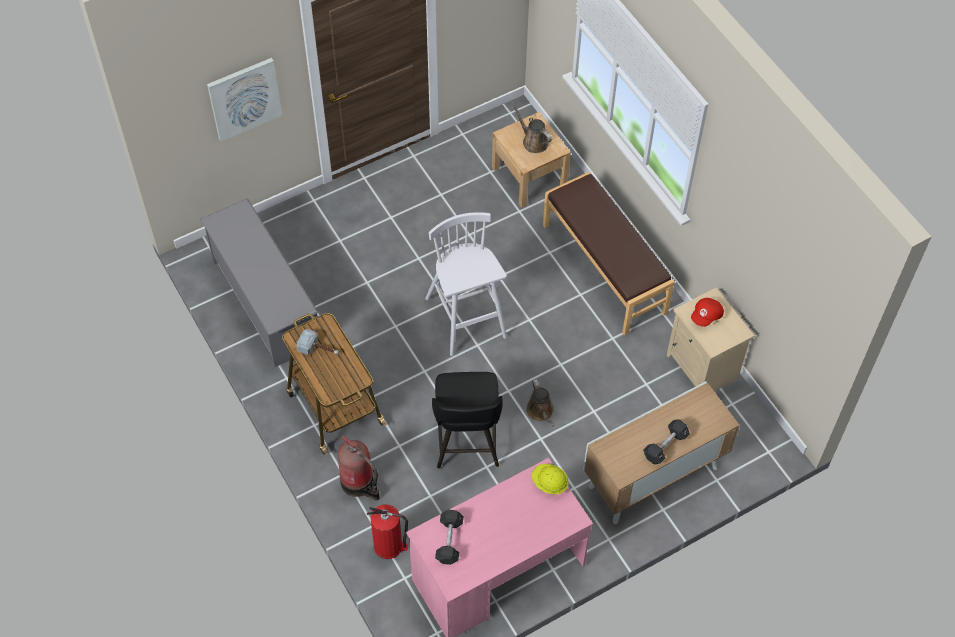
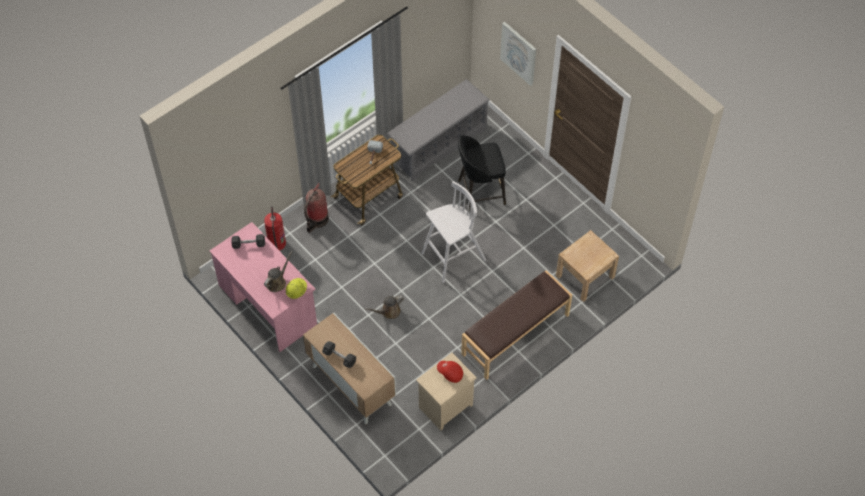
camera: 80 degrees right, 0 degrees up
(466, 442) = (357, 273): black stool -> black stool (480, 192)
(533, 141) = (589, 255): brown watering can -> brown watering can (277, 282)

